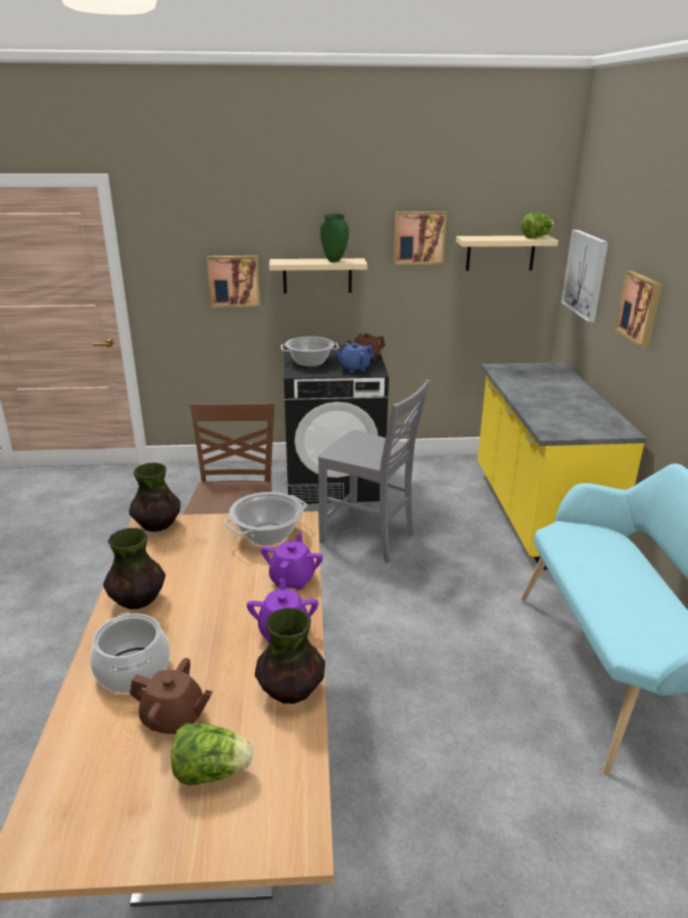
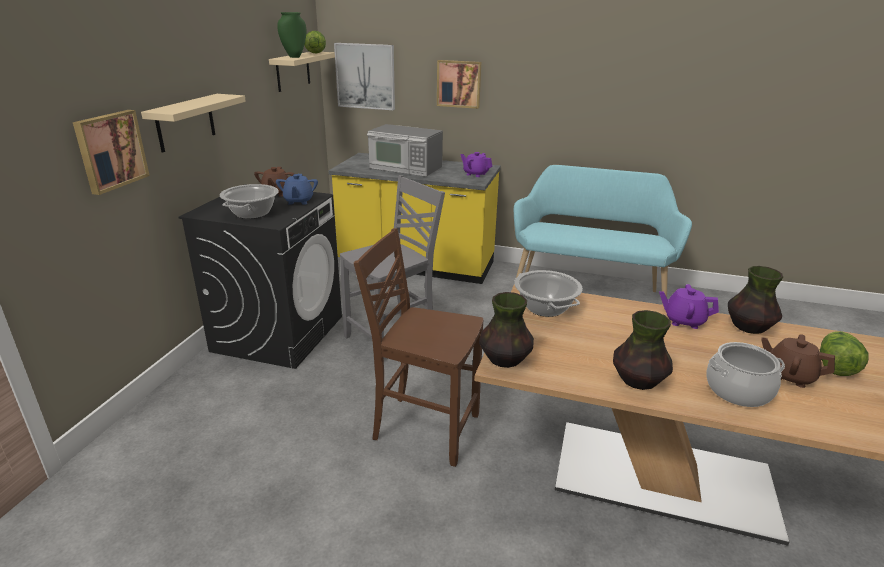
camera: 70 degrees left, 0 degrees up
(174, 718) = (789, 376): brown teapot -> brown teapot turned 90 degrees counterclockwise
(292, 579) = (616, 307): purple teapot -> purple teapot (475, 174)
(334, 261) = (209, 99): green vase -> green vase (294, 57)
(419, 237) = (248, 64): picture -> none
(542, 391) = (405, 168): none -> microwave

